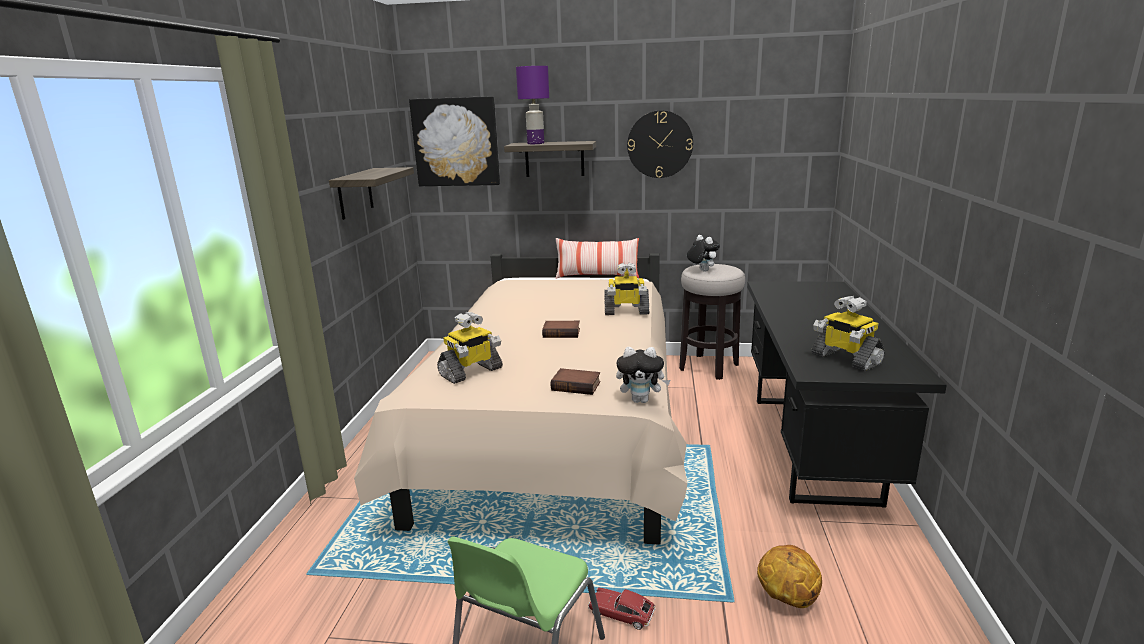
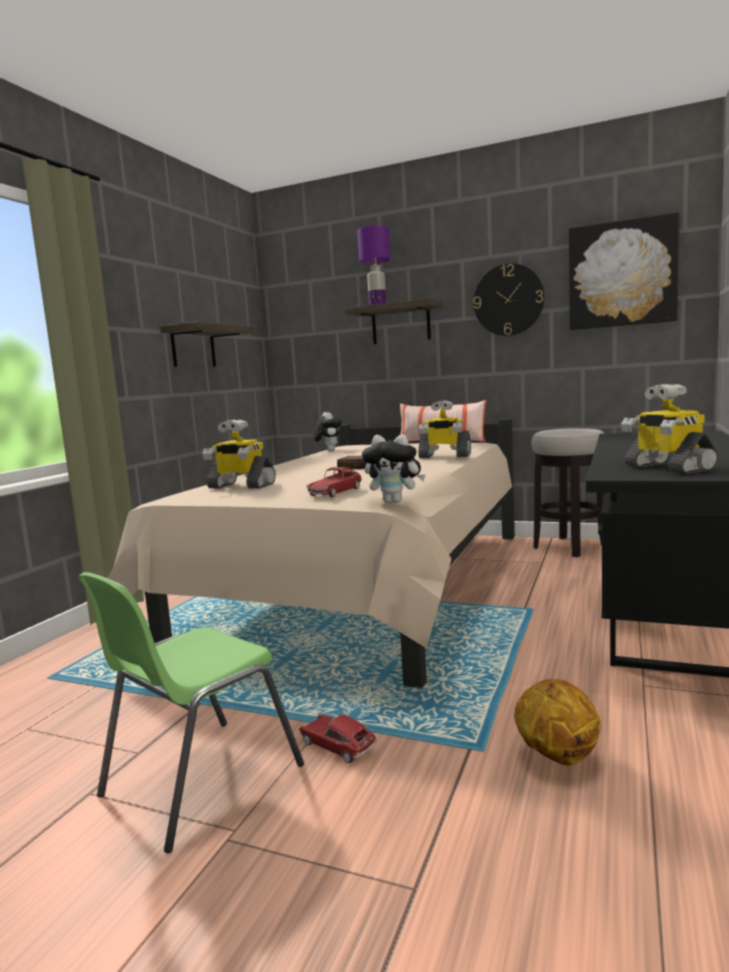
camera: 15 degrees right, 10 degrees down
(456, 142) = (308, 314): picture -> picture (622, 274)
(471, 372) = (240, 486): toy robot -> toy robot turned 45 degrees clockwise
(577, 385) = (335, 492): book -> toy car
(701, 271) = (553, 431): plush toy -> plush toy (328, 450)

